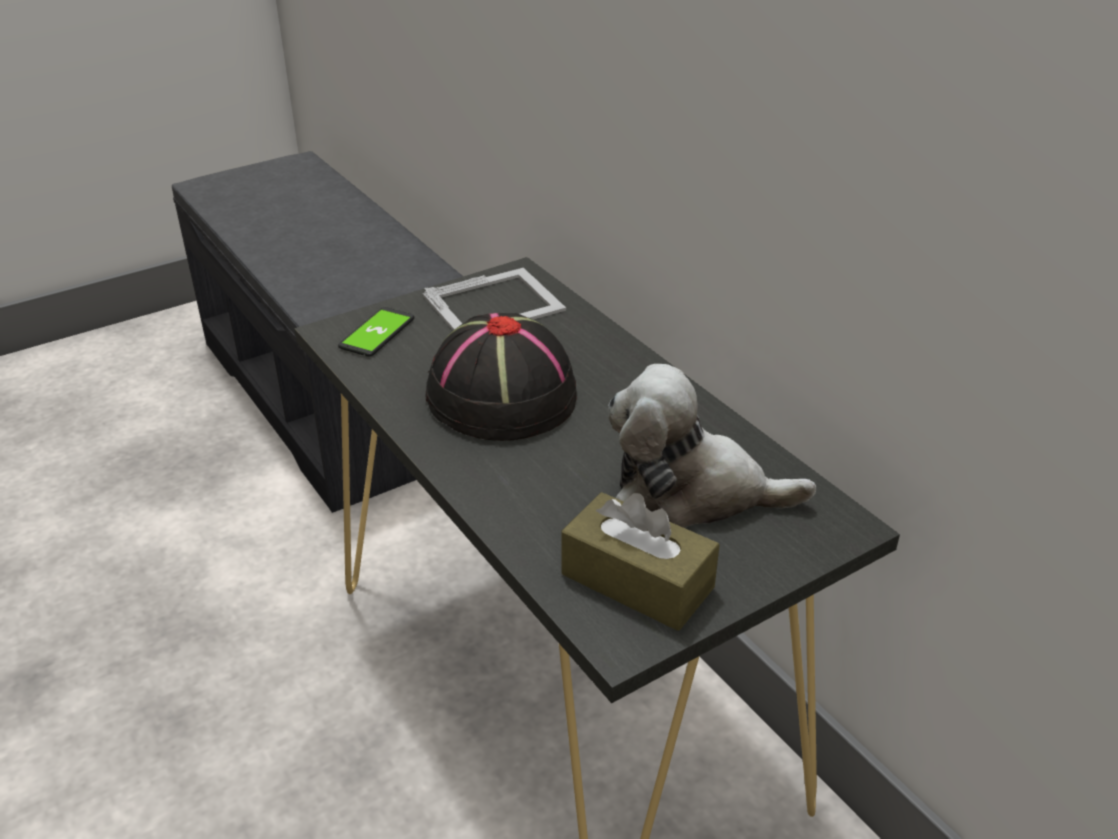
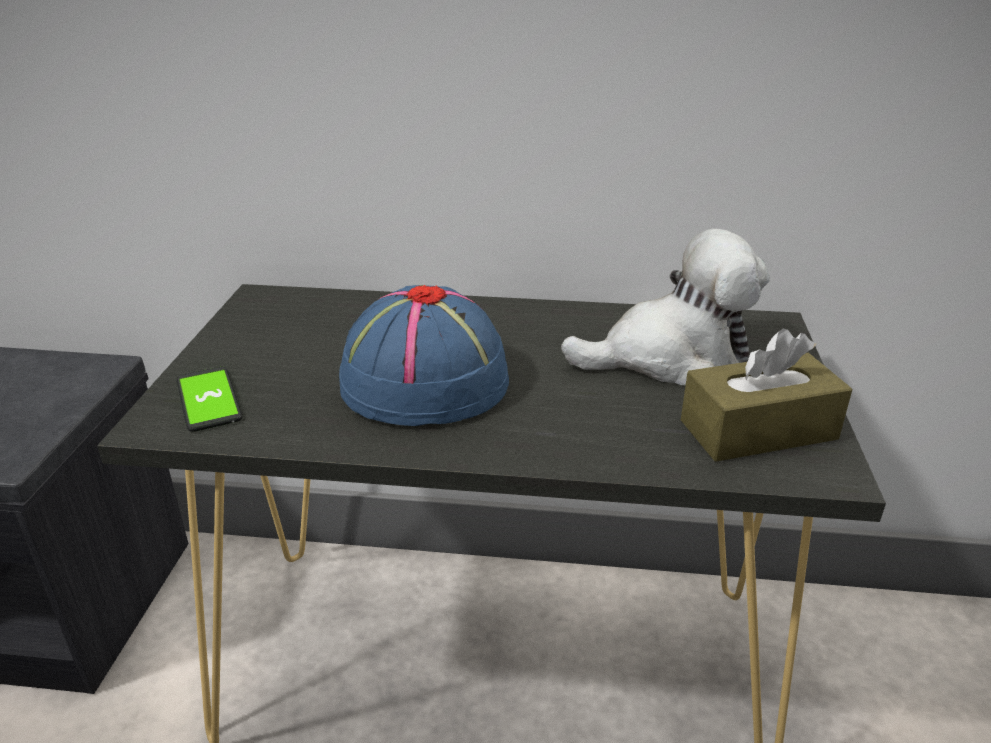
camera: 50 degrees left, 5 degrees down
(495, 303) = (281, 324): picture frame -> none
(500, 397) = (423, 382): black hat -> blue hat
(692, 492) = (671, 359): plush toy -> plush toy turned 150 degrees counterclockwise

